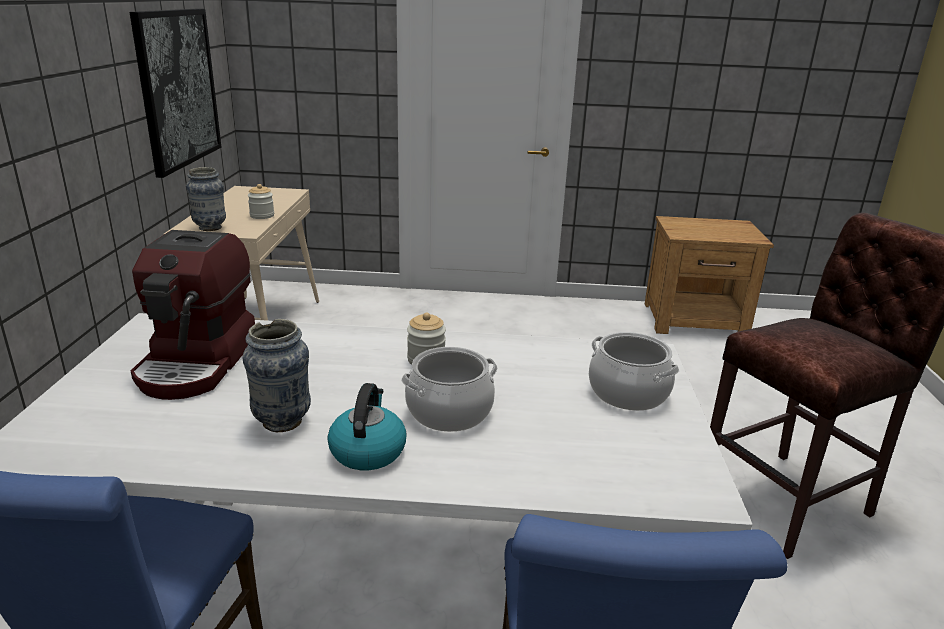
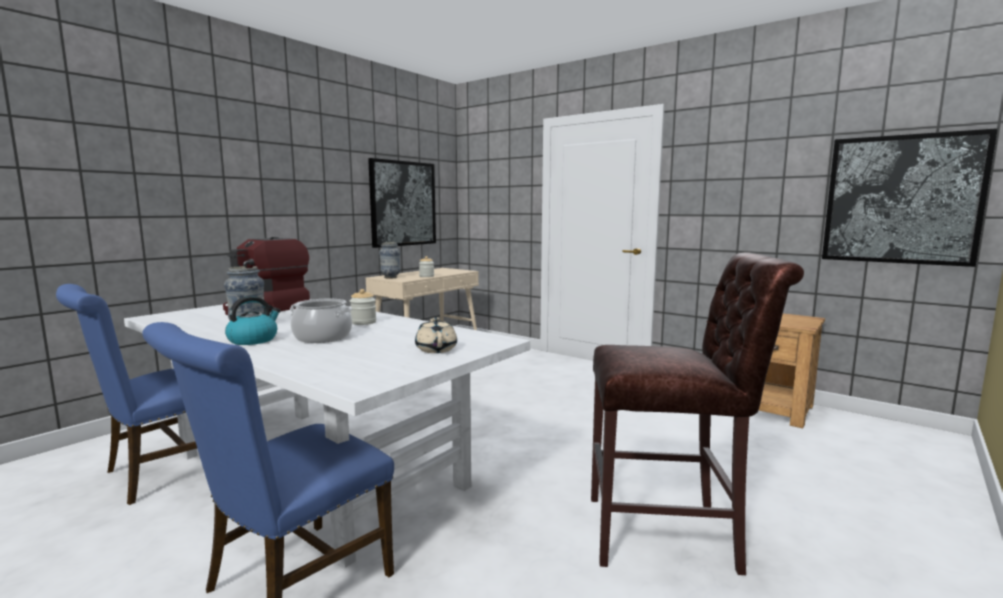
camera: 35 degrees right, 15 degrees down
(627, 393) = (436, 349): cooking pot -> beige teapot
(827, 97) = (901, 199): none -> picture

